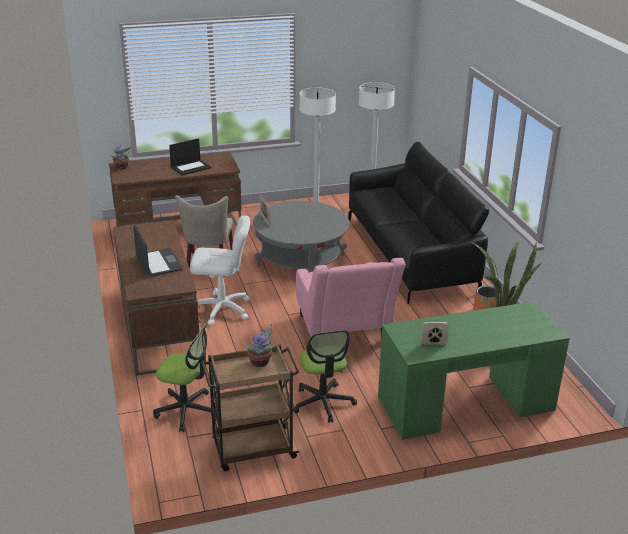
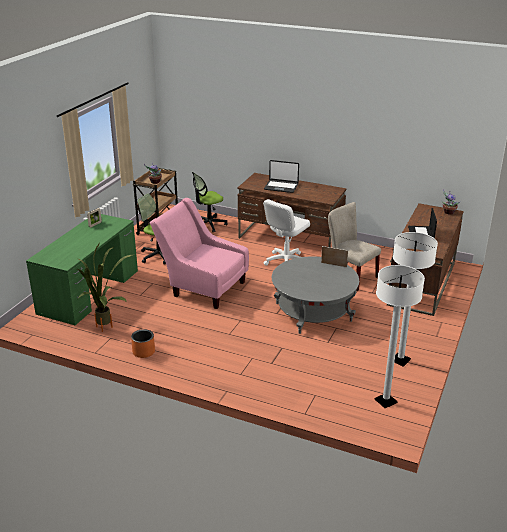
camera: 130 degrees right, 0 degrees up
(410, 254) = (261, 365): black sofa -> none

